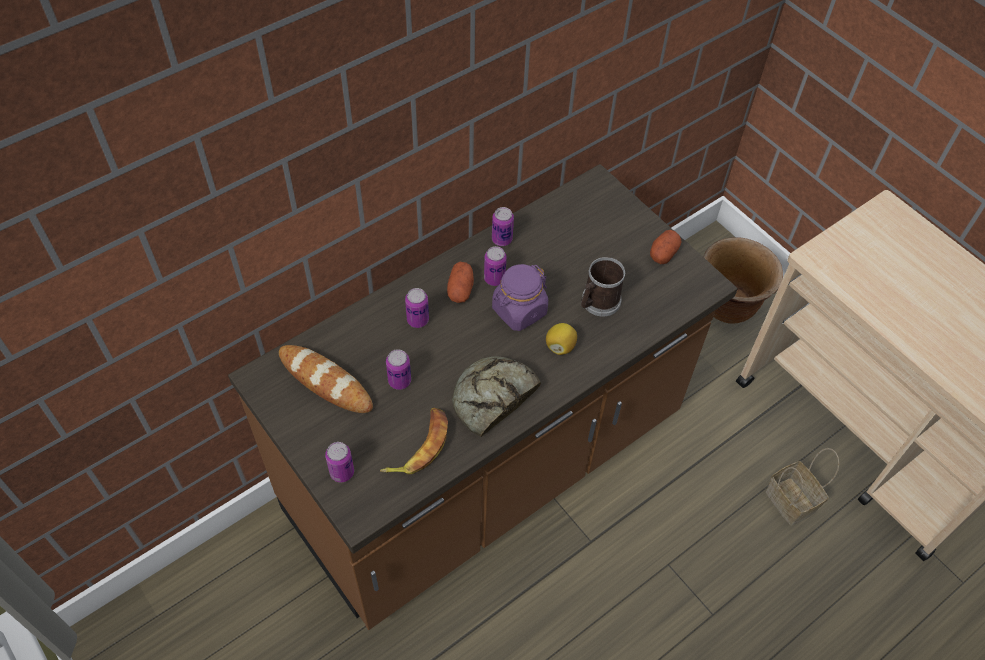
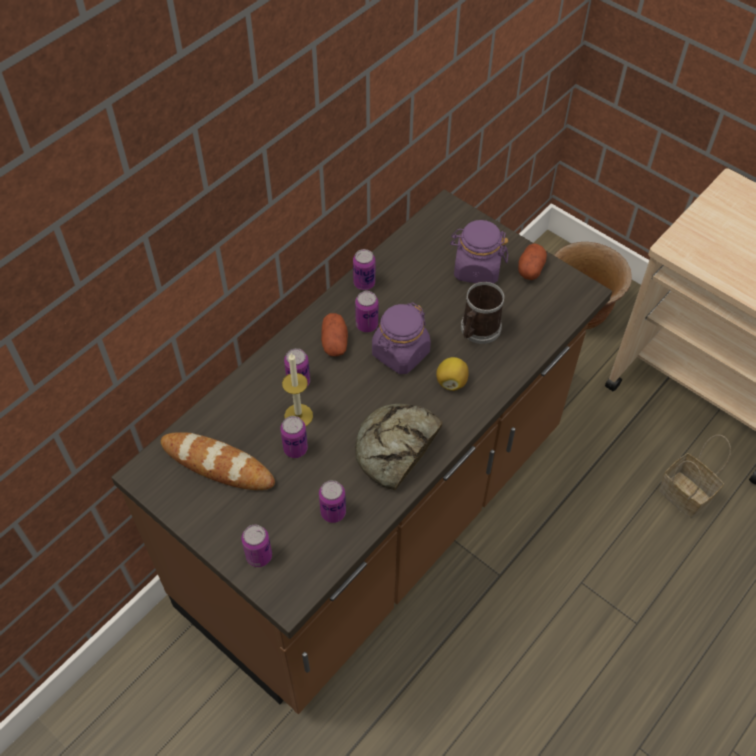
camera: 10 degrees left, 0 degrees up
(410, 351) = (298, 416): none -> candle
(419, 446) = (333, 512): banana -> can
(611, 244) = (476, 269): none -> purple jar

